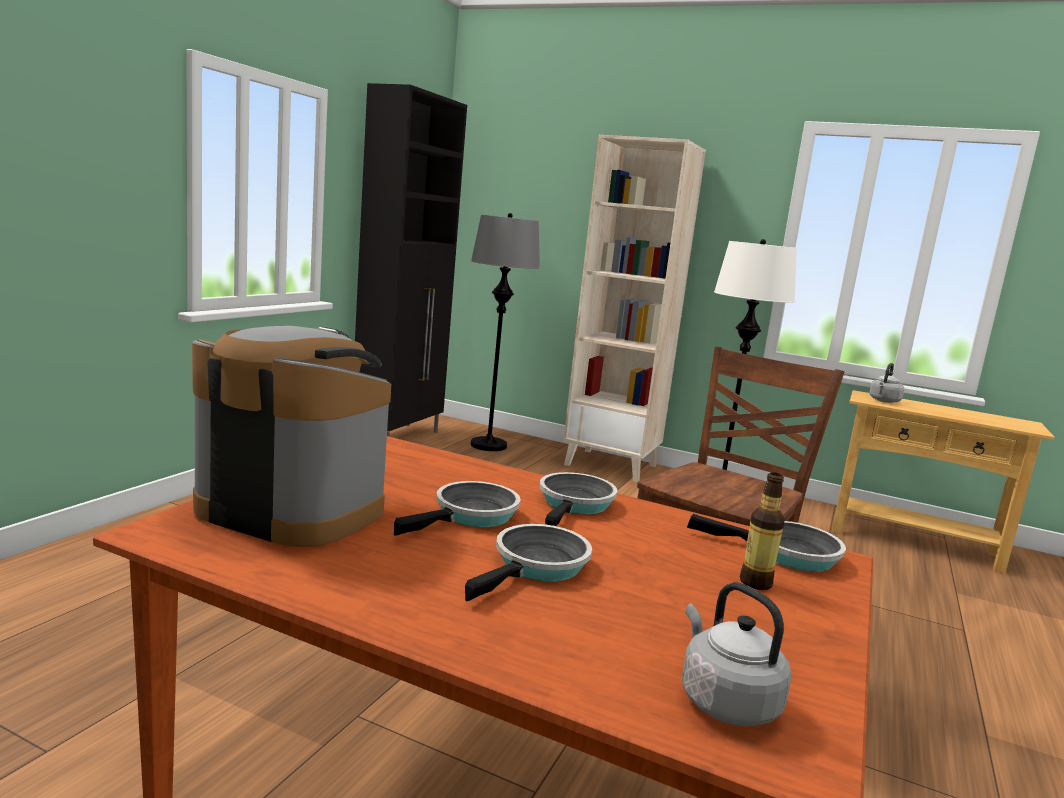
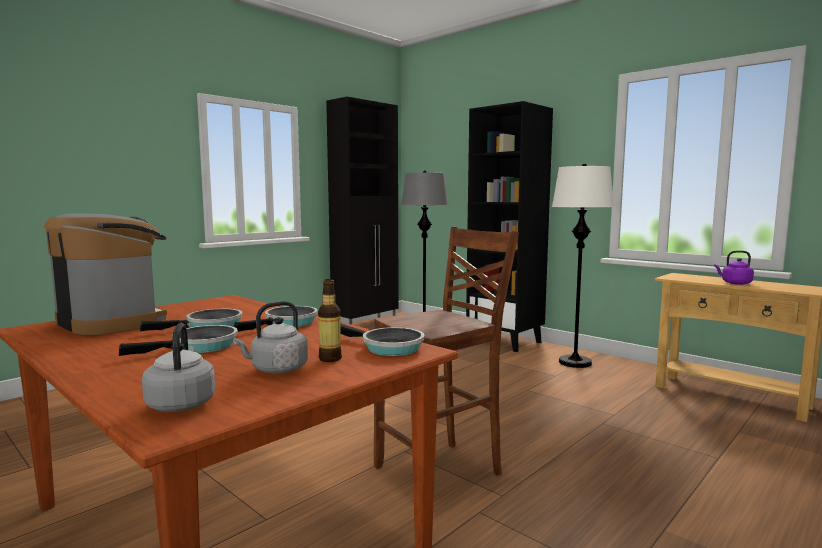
camera: 20 degrees right, 5 degrees down
(611, 465) = (505, 341): beige bookcase -> black bookcase
(884, 401) = (688, 278): grey kettle -> grey kettle (276, 370)
(942, 412) = (734, 283): none -> purple kettle

